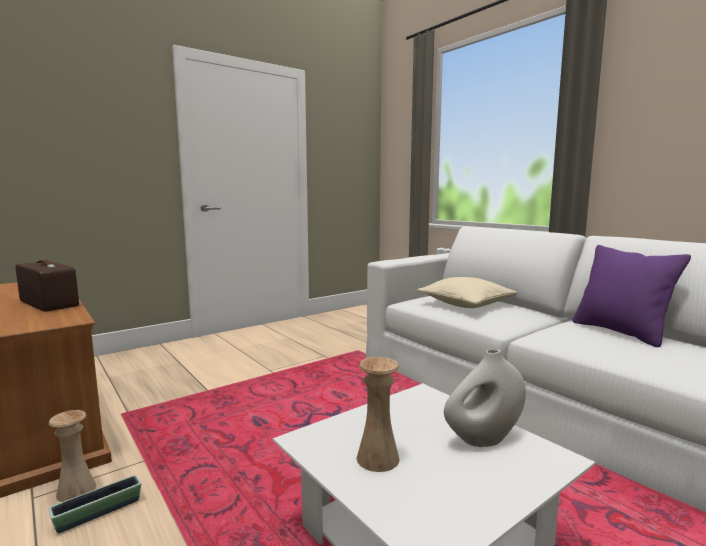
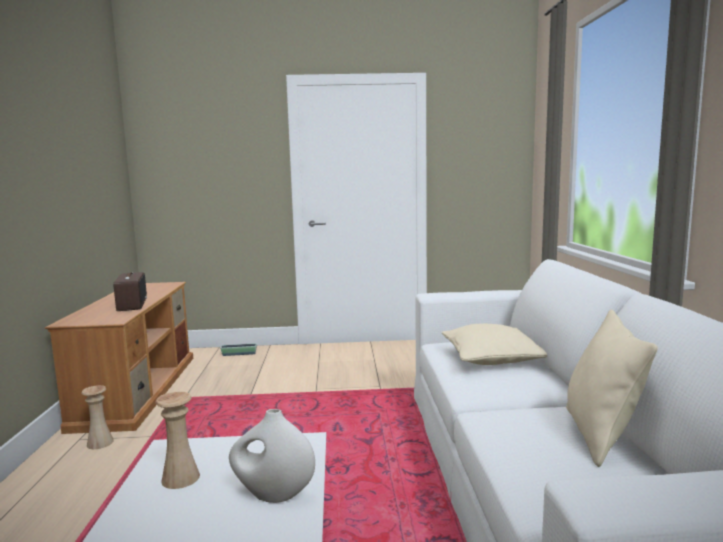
camera: 35 degrees right, 0 degrees up
(98, 512) = (93, 461): planter -> planter (239, 354)
(620, 332) = (600, 435): purple pillow -> beige pillow

